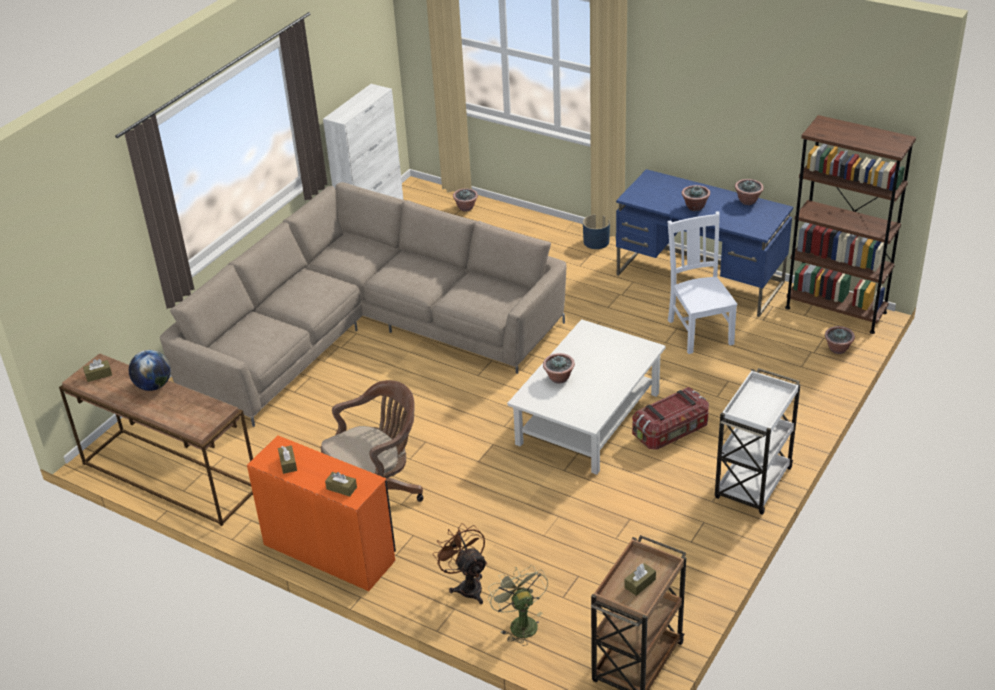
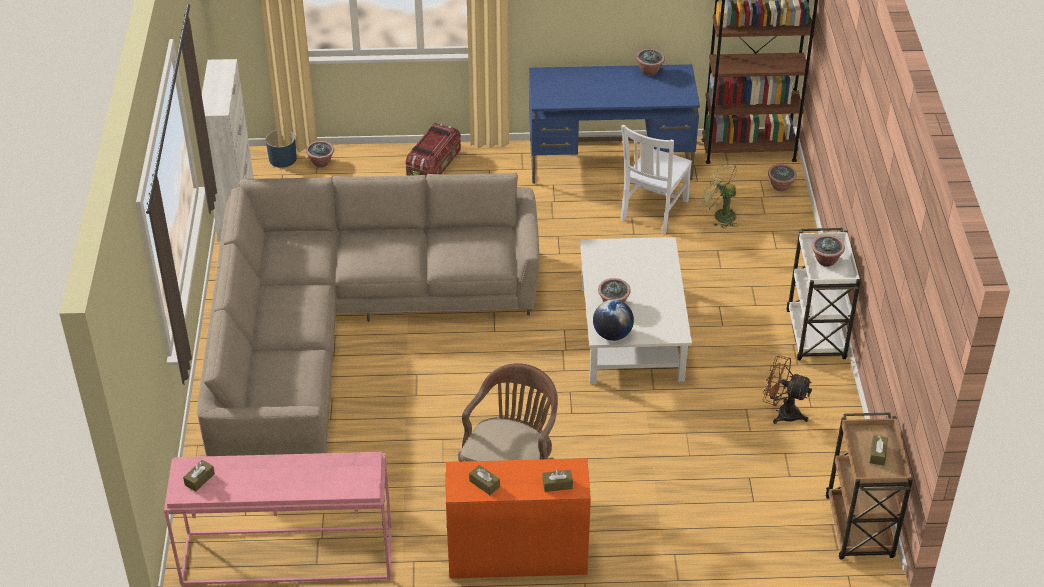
camera: 35 degrees left, 5 degrees up
(153, 386) = (272, 466): globe -> globe (612, 334)
(168, 477) = (286, 558): brown console table -> pink console table
(467, 586) = (666, 529): brown fan -> brown fan (782, 412)
(520, 623) = (739, 540): green fan -> green fan (719, 215)
(596, 242) = (483, 156): blue planter -> blue planter (282, 159)
(671, 432) = (712, 316): storage box -> storage box (434, 165)
(695, 207) = (609, 92): potted plant -> potted plant (825, 260)
(699, 330) = (653, 211): white chair -> white chair turned 105 degrees counterclockwise

